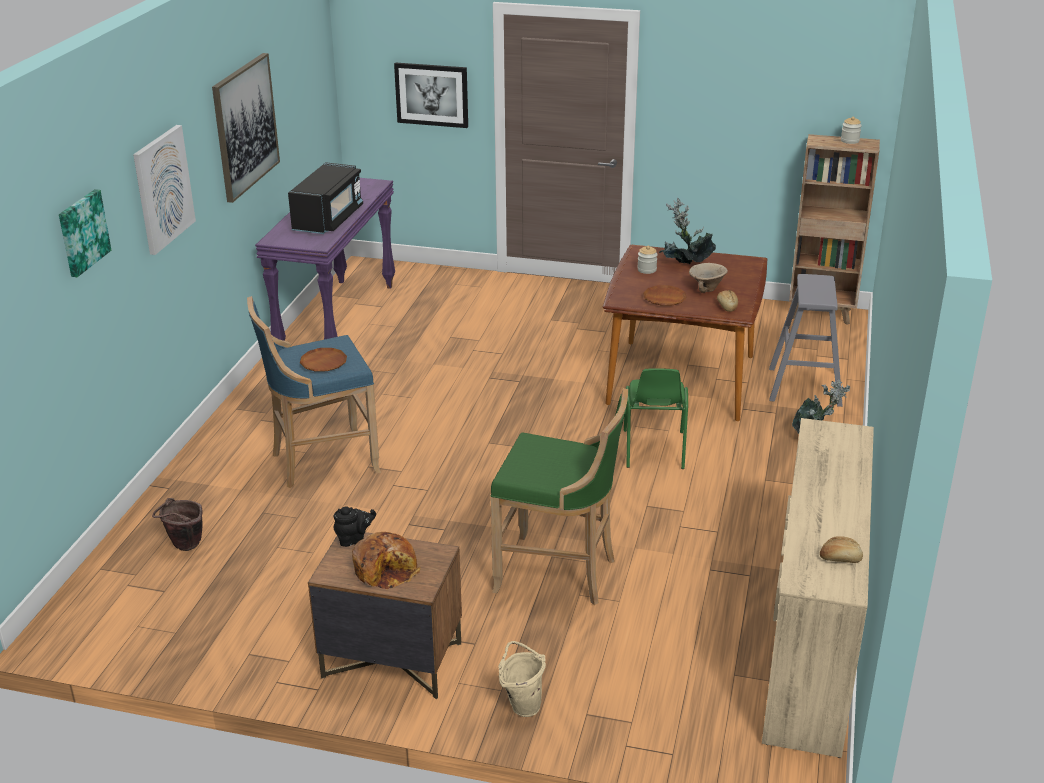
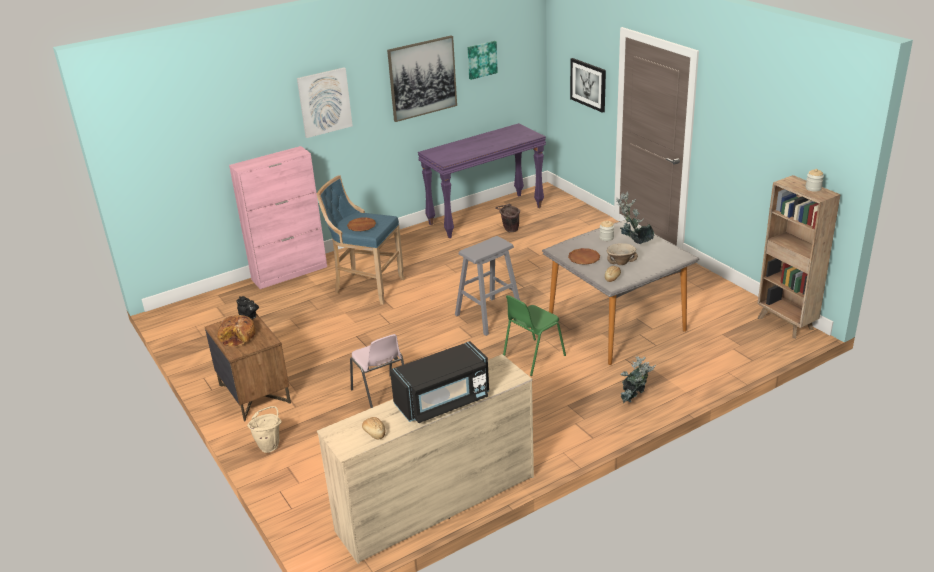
camera: 45 degrees right, 0 degrees up
(82, 232) = (241, 113): picture -> picture (481, 59)
(172, 492) = (290, 273): none -> pink cabinet
(184, 547) = (258, 300): brown bucket -> brown bucket (509, 230)
(328, 219) = (474, 149): black microwave -> black microwave (443, 401)
(559, 574) = (381, 396): green stool -> pink chair
(681, 379) = (617, 325): brown dining table -> grey dining table
(804, 386) = (689, 364): grey stool -> grey stool (489, 316)

